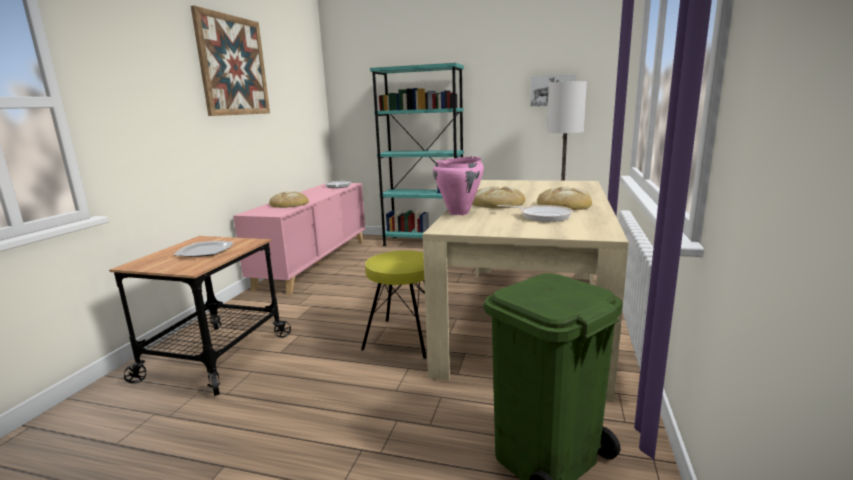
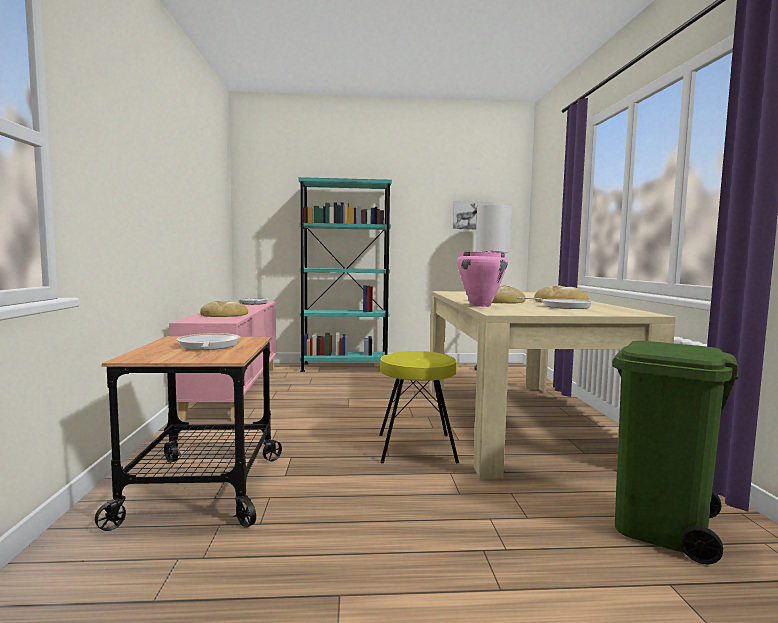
camera: 20 degrees left, 10 degrees down
(204, 251) = (208, 346): plate -> frying pan
(233, 66) = (175, 150): picture -> none

